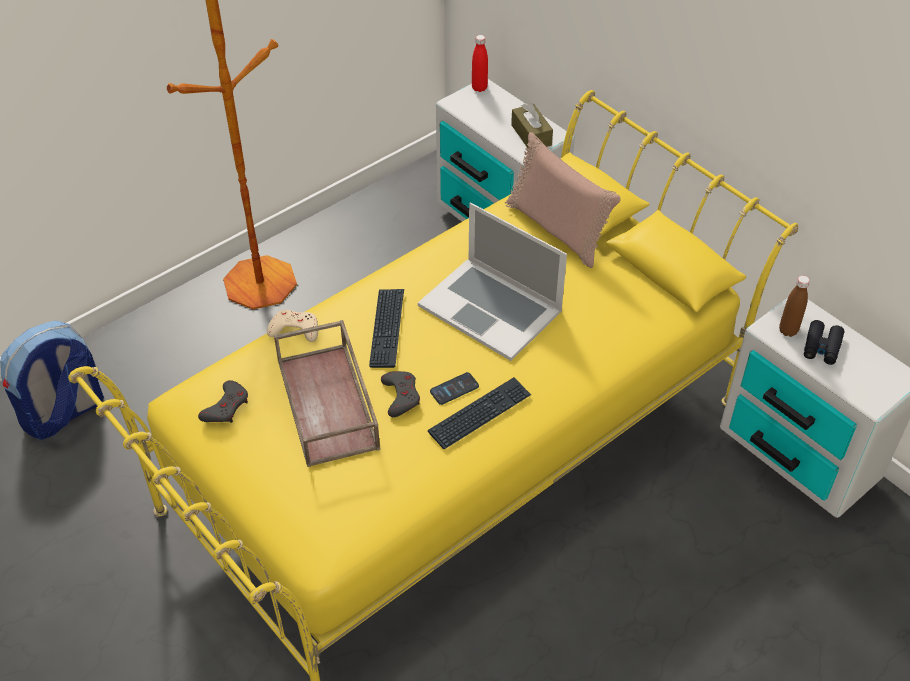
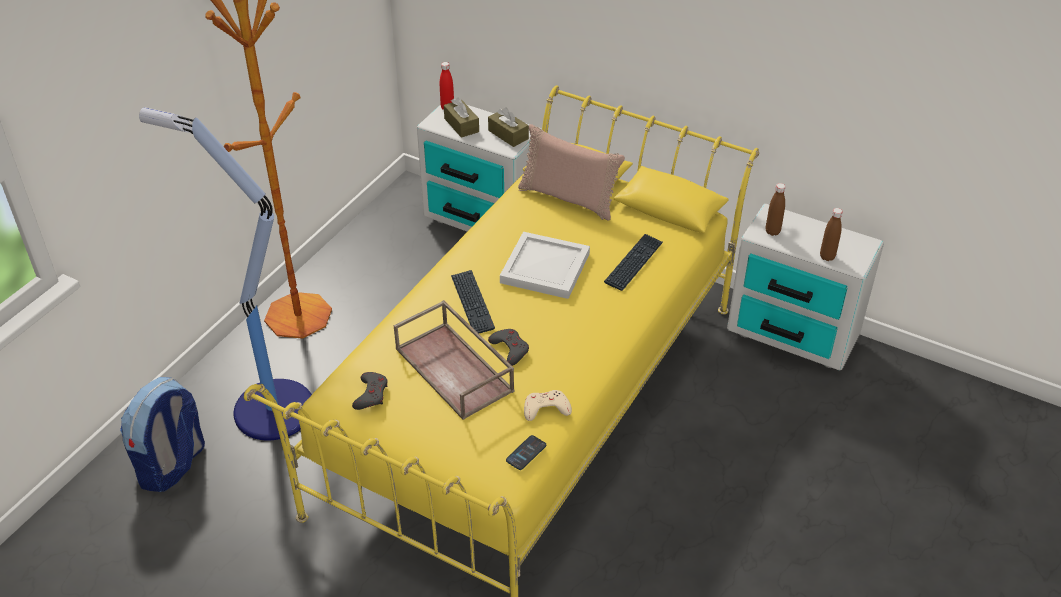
camera: 20 degrees left, 5 degrees down
(185, 379) = (270, 409): none -> floor lamp
(294, 329) = (396, 322): beige game controller -> beige game controller (546, 408)
(454, 389) = (549, 333): phone -> phone (526, 453)
(480, 414) = (578, 346): keyboard -> keyboard (634, 263)
(484, 112) = (461, 125): none -> brown tissue box
(490, 308) = (546, 267): laptop -> white tray
(821, 347) = (801, 237): black binoculars -> none
(842, 381) = (827, 257): none -> brown bottle

